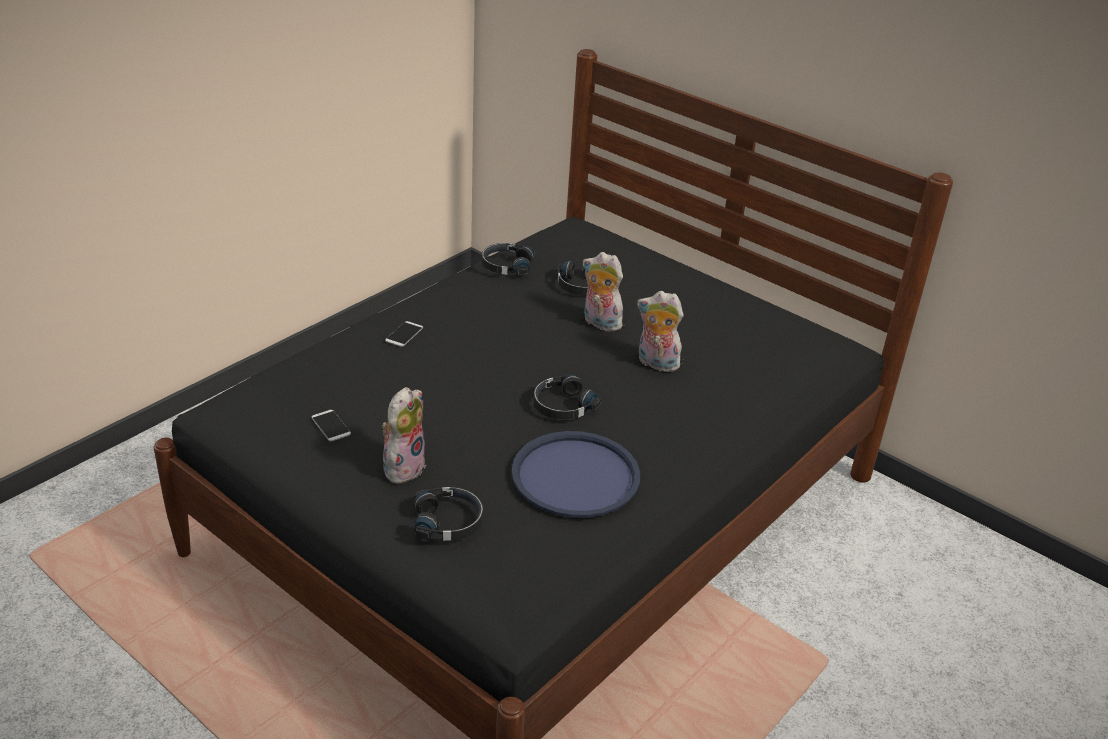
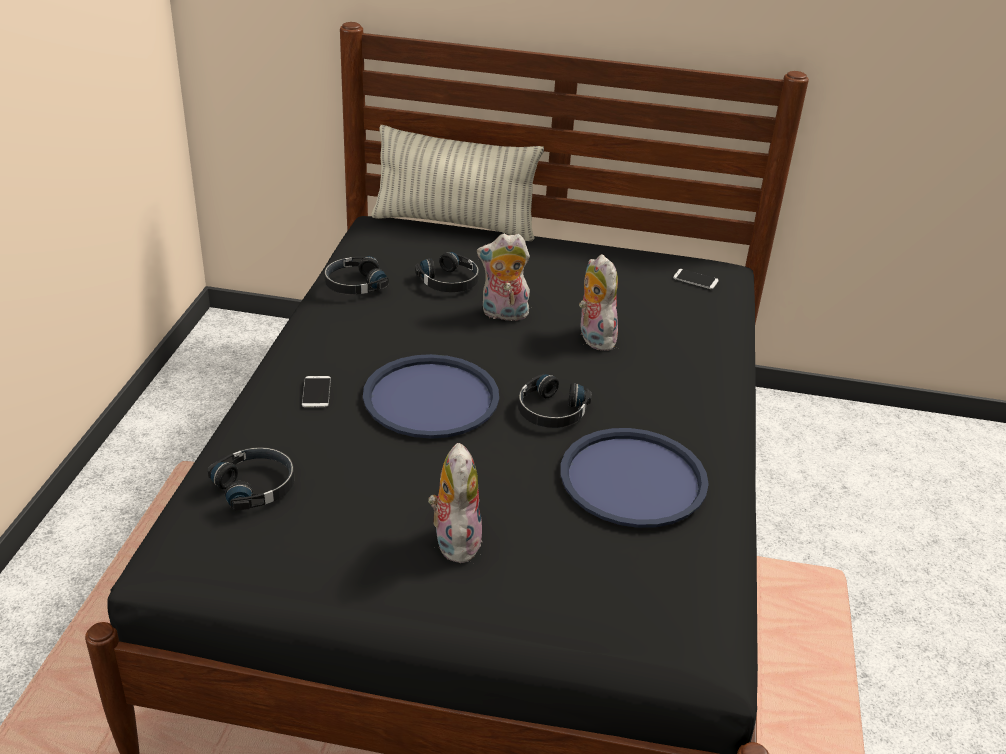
camera: 30 degrees left, 0 degrees up
(331, 426) = (332, 526): phone -> phone (695, 279)
(448, 522) = (560, 581): black headphones -> black headphones (256, 486)
(481, 365) = (431, 398): none -> blue tray
(636, 242) = (454, 224): none -> pillow
(656, 364) = (593, 338): plush toy -> plush toy turned 75 degrees clockwise

